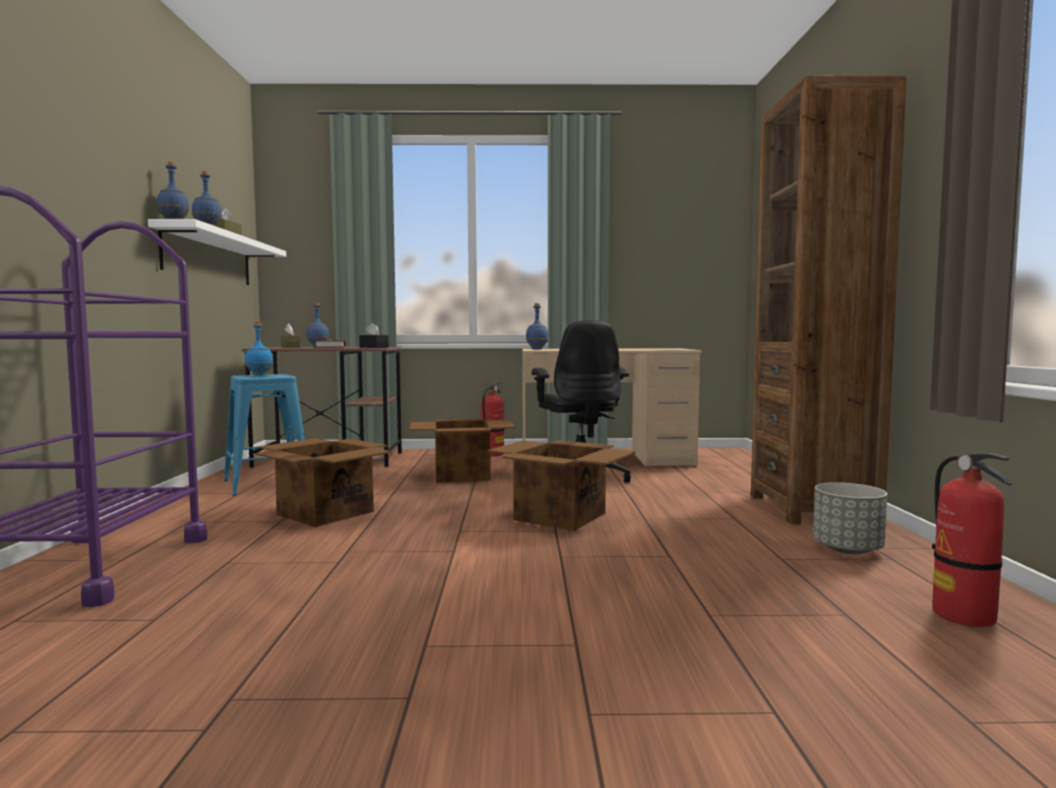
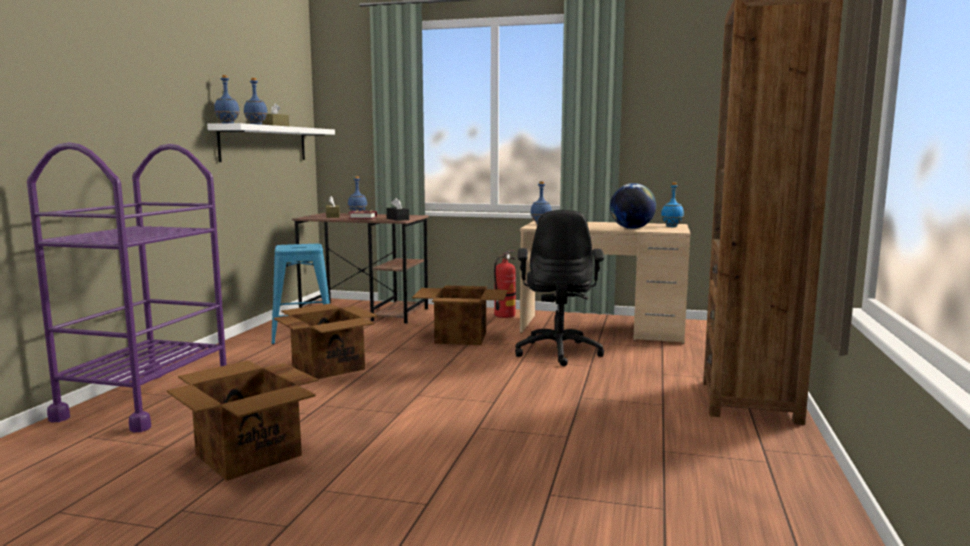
camera: 15 degrees right, 5 degrees up
(259, 375) = (297, 245): blue bottle -> blue bottle (671, 226)
(561, 517) = (510, 388): cardboard box -> cardboard box (248, 455)
(637, 349) = (631, 228): none -> globe
(847, 549) = (735, 448): grey planter -> none
(964, 616) = (769, 525): fire extinguisher -> none

